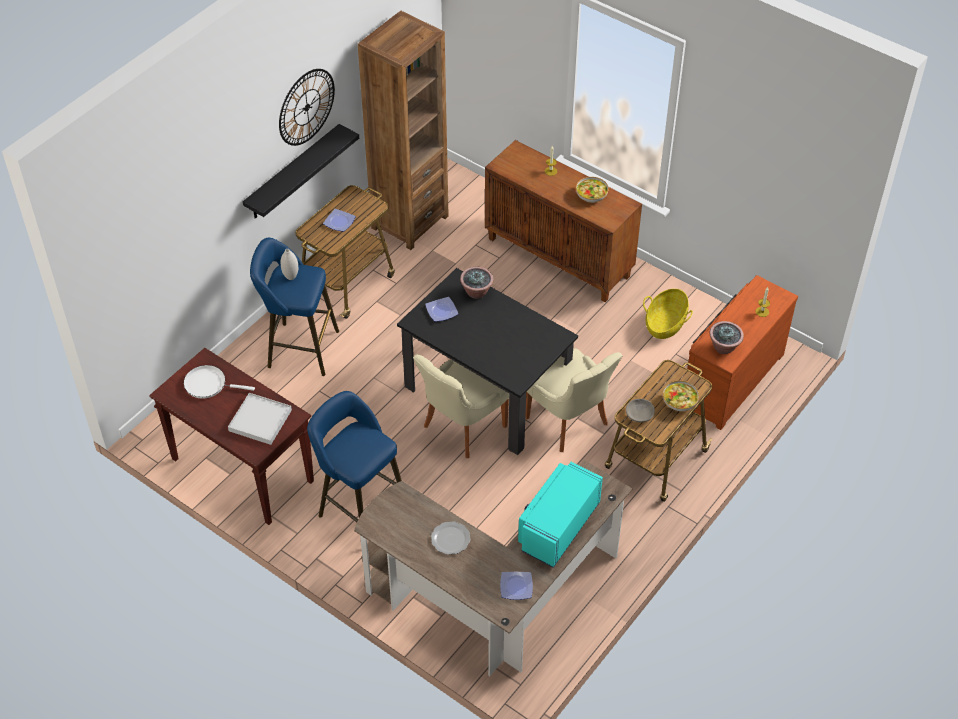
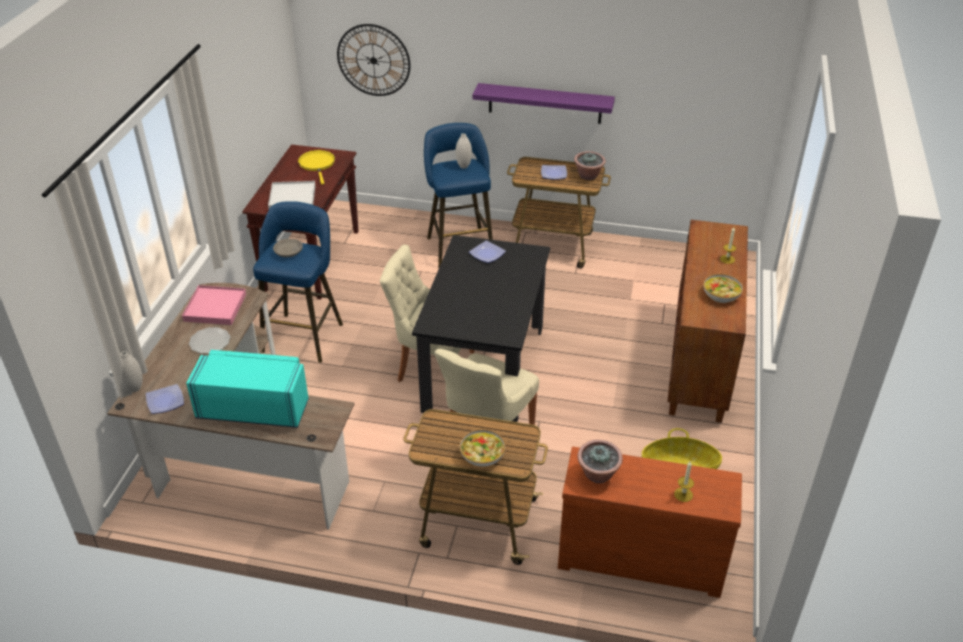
camera: 65 degrees right, 10 degrees down
(208, 384) = (317, 164): white frying pan -> yellow frying pan
(293, 173) = (545, 103): black shelf -> purple shelf
(306, 107) = (576, 46): wall clock -> wall clock (373, 60)
(400, 525) = (215, 307): none -> pink tray
(409, 222) = (655, 257): brown bookcase -> none
(476, 292) = (527, 267): potted plant -> potted plant (588, 176)
(486, 606) = (134, 388): none -> white vase
(640, 413) = (445, 428): grey bowl -> grey bowl (289, 252)

